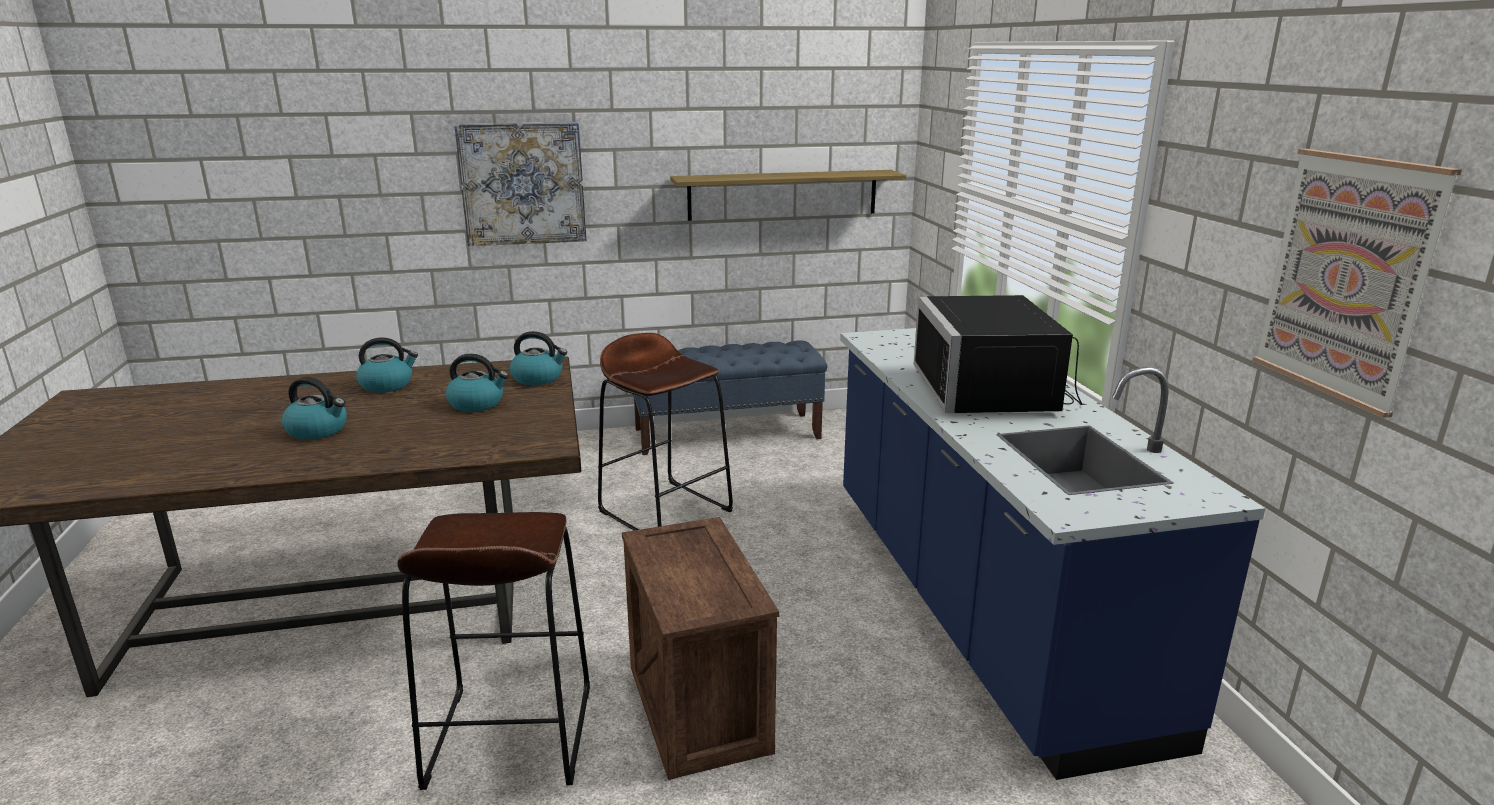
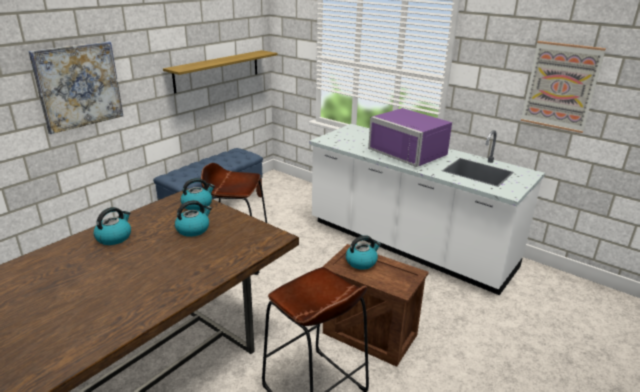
camera: 40 degrees left, 5 degrees up
(318, 430) = (130, 278): kettle -> kettle (361, 262)
(980, 604) = (408, 245): blue counter -> white counter
(995, 391) = (411, 153): black microwave -> purple microwave

